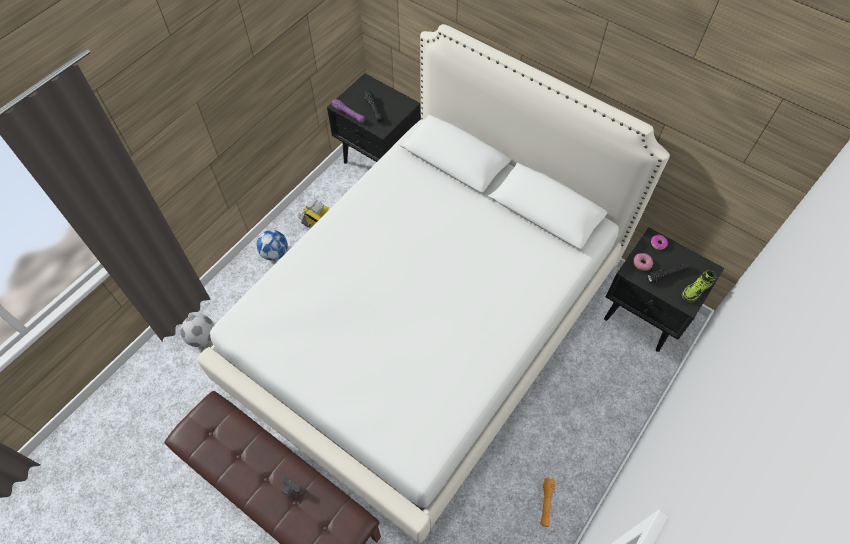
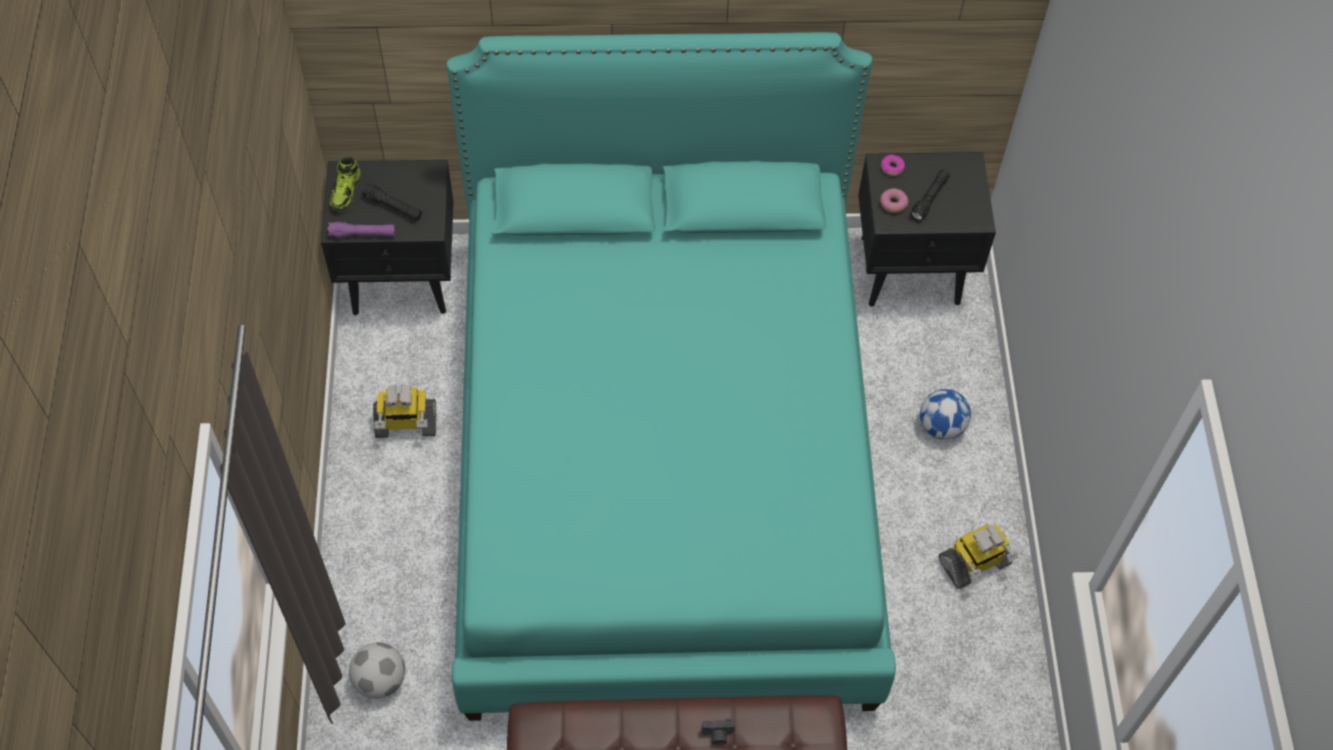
camera: 40 degrees left, 0 degrees up
(275, 253) = (374, 503): football -> football (941, 426)
(425, 325) = (664, 459): white bed -> turquoise bed
(546, 503) = (974, 563): orange flashlight -> toy robot
(696, 290) = (974, 198): shoe -> shoe (346, 192)

